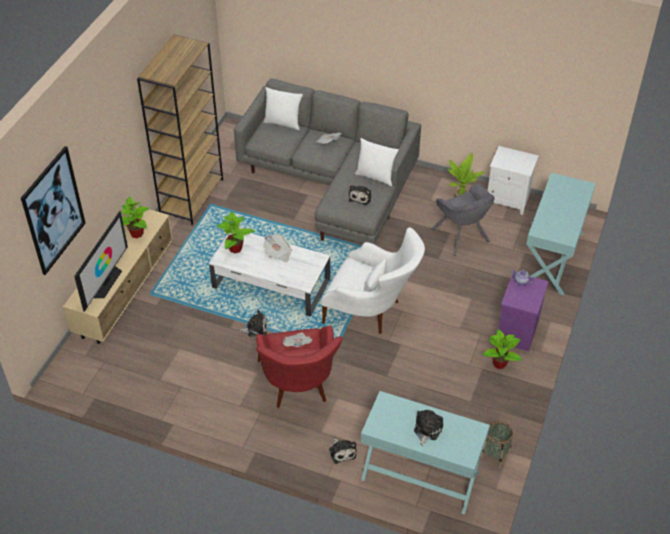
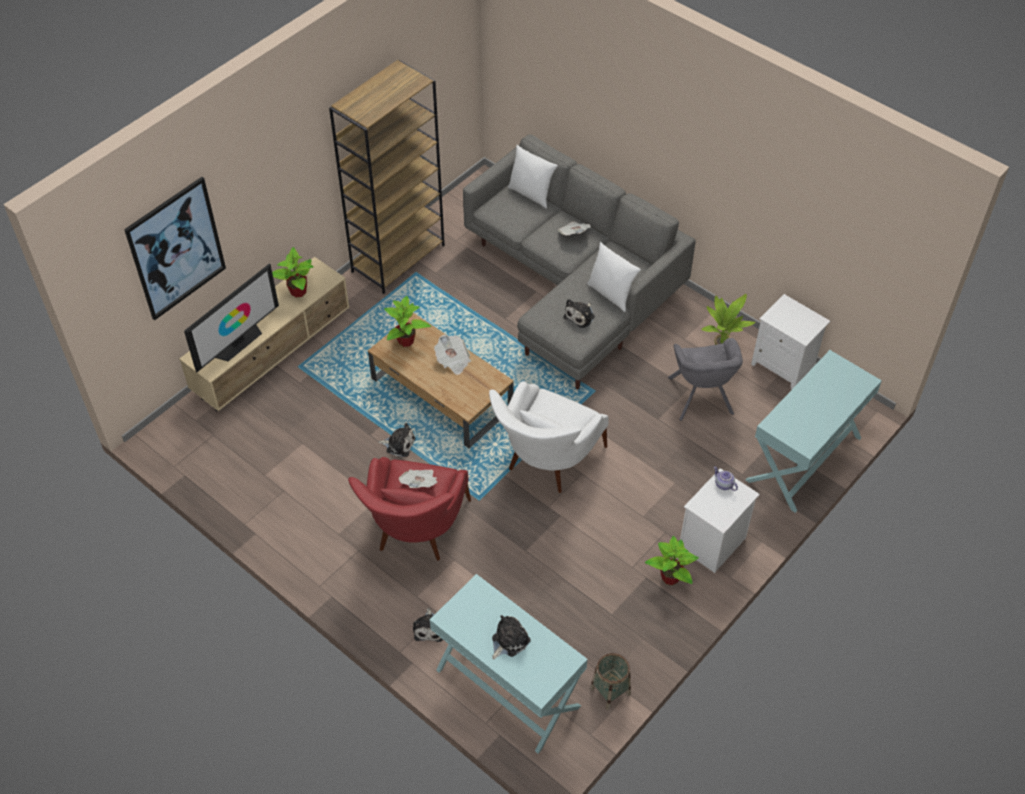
camera: 20 degrees right, 5 degrees up
(271, 284) = (442, 394): white coffee table -> brown coffee table
(372, 312) = (545, 464): white armchair -> white armchair turned 75 degrees clockwise
(517, 332) = (712, 544): purple nightstand -> white nightstand

